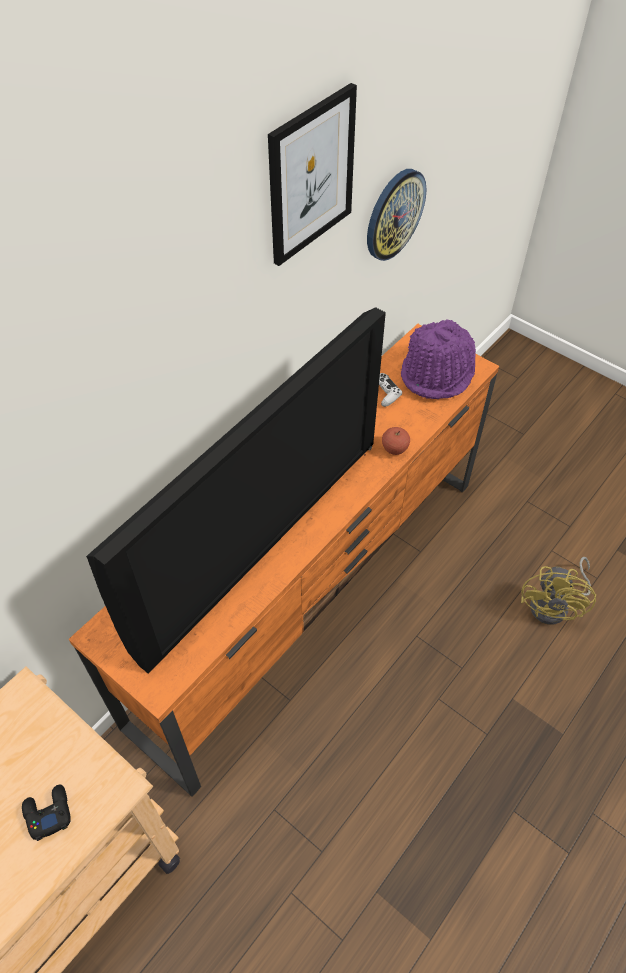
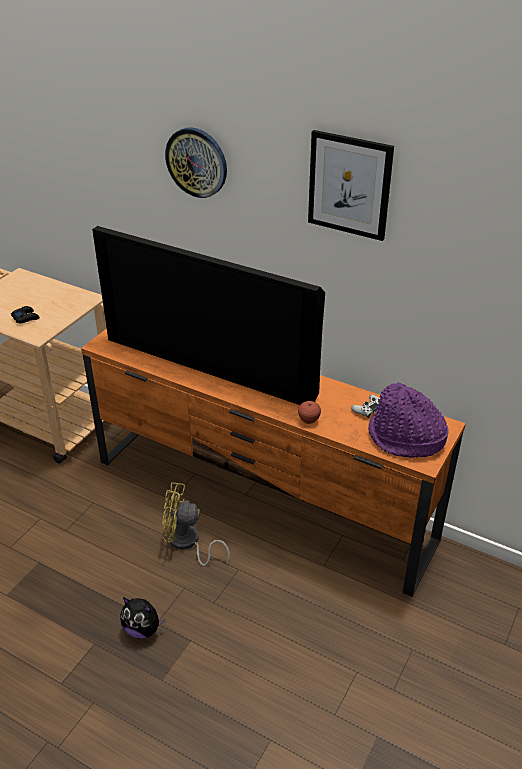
camera: 80 degrees right, 15 degrees down
(394, 214) = (443, 289): wall clock -> wall clock (197, 162)
(496, 751) = (143, 629): none -> plush toy
(555, 605) = (292, 674): yellow fan -> yellow fan (187, 543)

